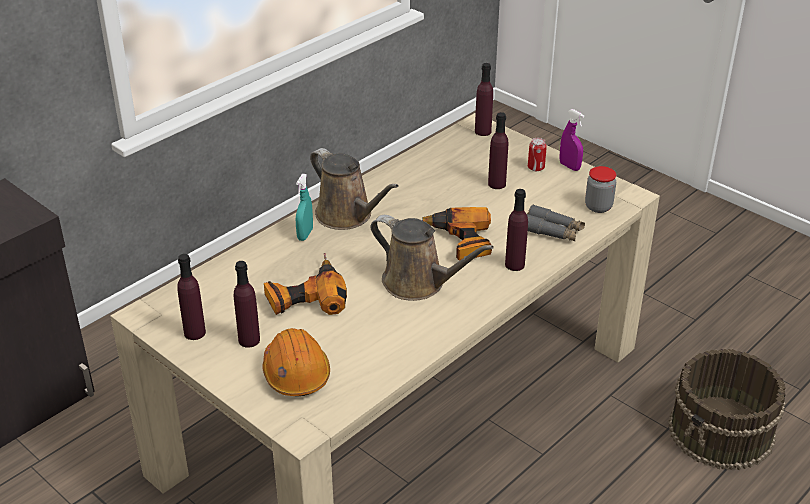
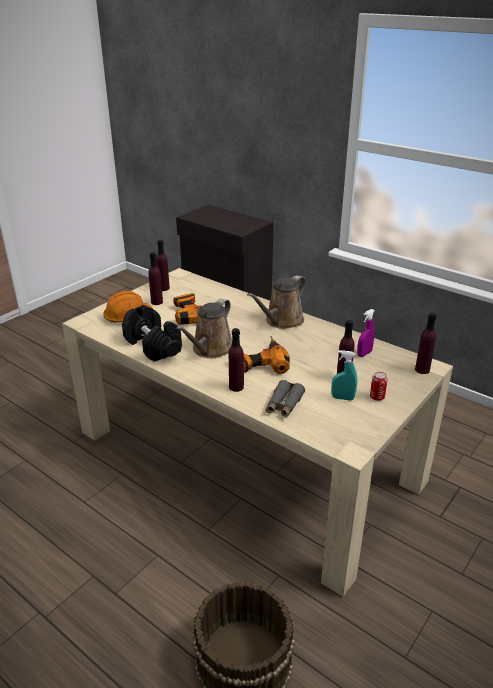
camera: 85 degrees right, 5 degrees down
(305, 234) = (257, 309): turquoise spray bottle -> turquoise spray bottle (342, 398)
(400, 340) = (153, 346): none -> black dumbbell
(569, 166) = (387, 415): purple spray bottle -> purple spray bottle (364, 354)
(598, 207) = (327, 430): jar -> none

